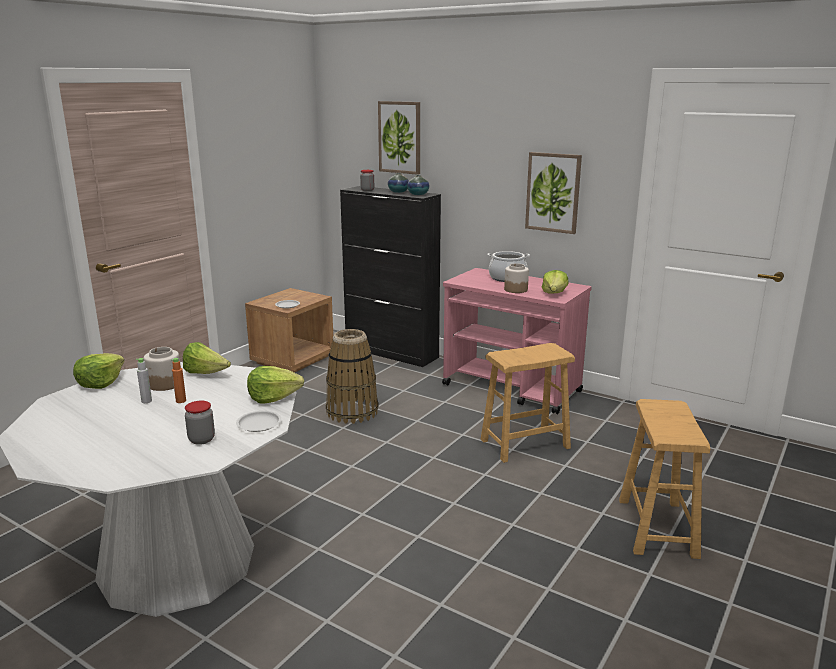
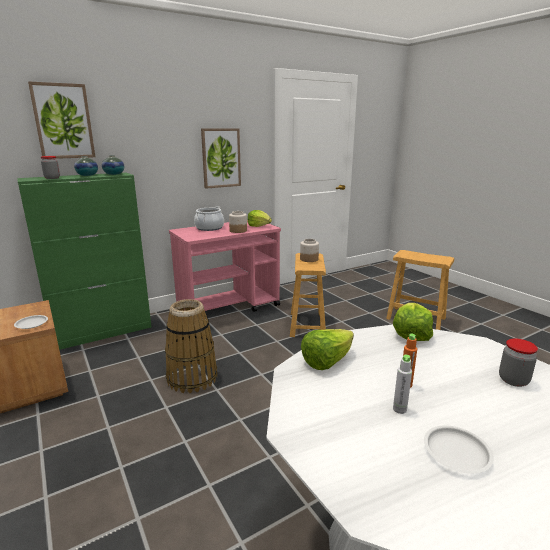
camera: 65 degrees left, 0 degrees up
(100, 383) = (314, 449): lettuce -> none
(164, 384) = (346, 392): jar -> jar (309, 259)
(259, 424) = (474, 347): white plate -> white plate (456, 452)
(392, 352) = (103, 332): black cabinet -> green cabinet

